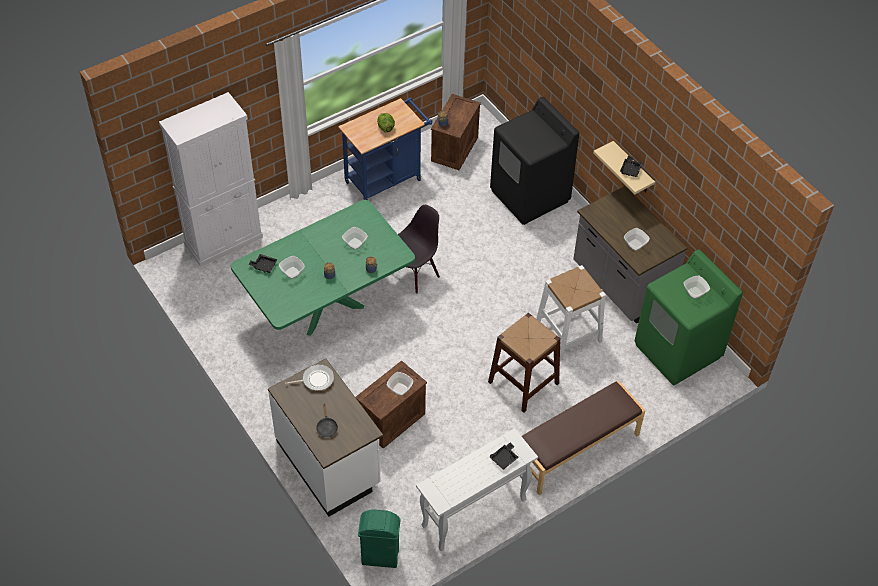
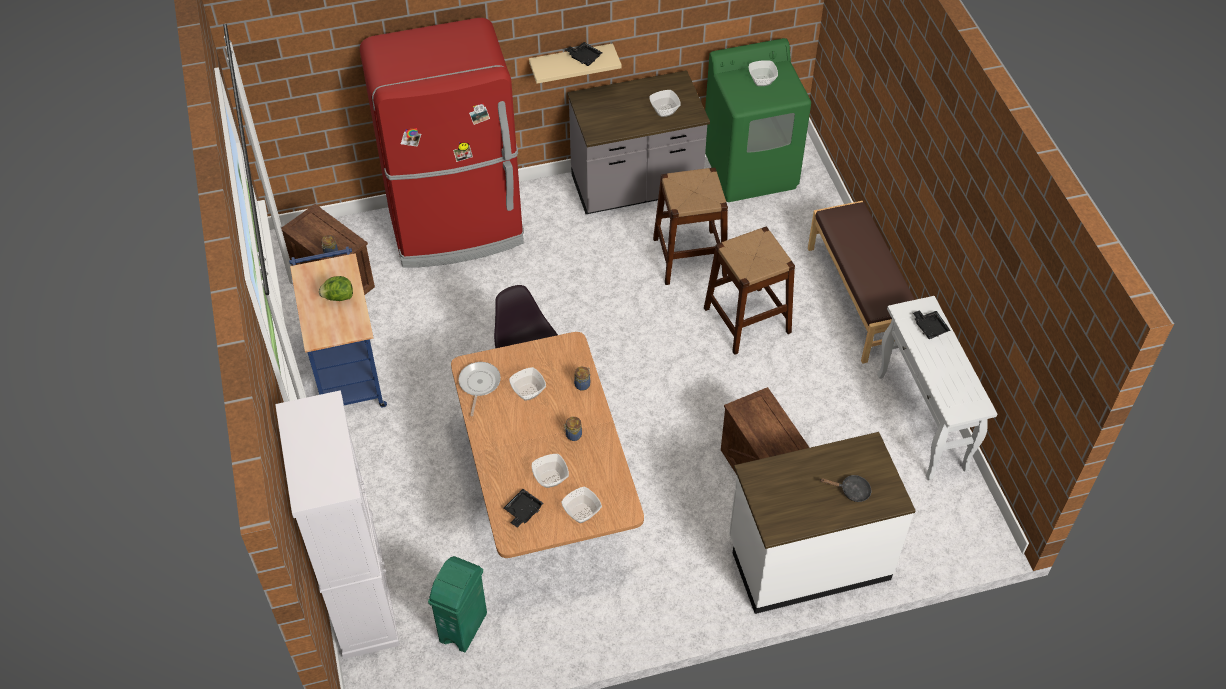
camera: 70 degrees left, 0 degrees up
(316, 379) = (768, 485): frying pan -> frying pan (479, 384)
(326, 307) = (547, 498): green dining table -> brown dining table
(380, 557) = (963, 536): green trash can -> green trash can (464, 627)
(399, 389) = (770, 418): bowl -> bowl (581, 513)
(530, 196) = (457, 228): black washing machine -> red fridge
(568, 333) = (689, 257): white stool -> brown stool

